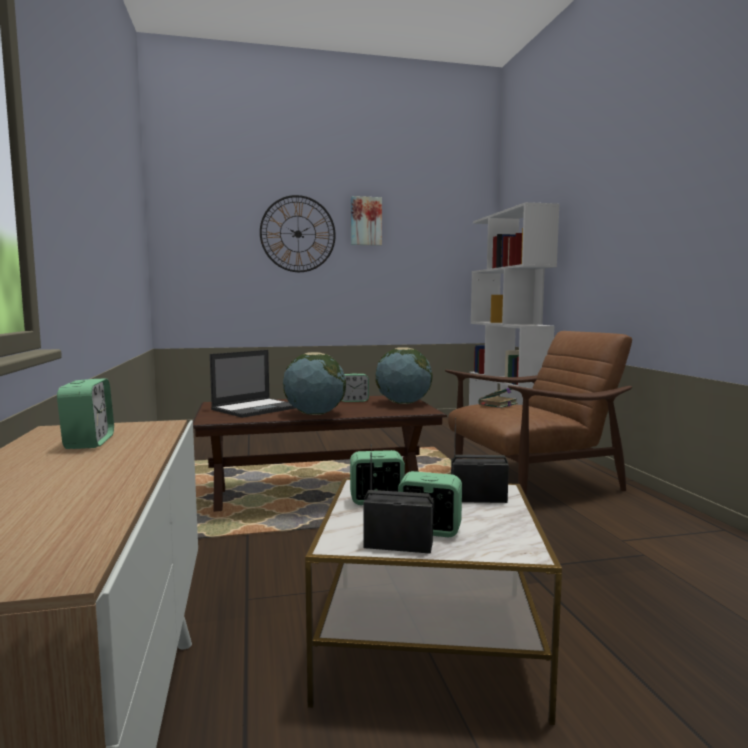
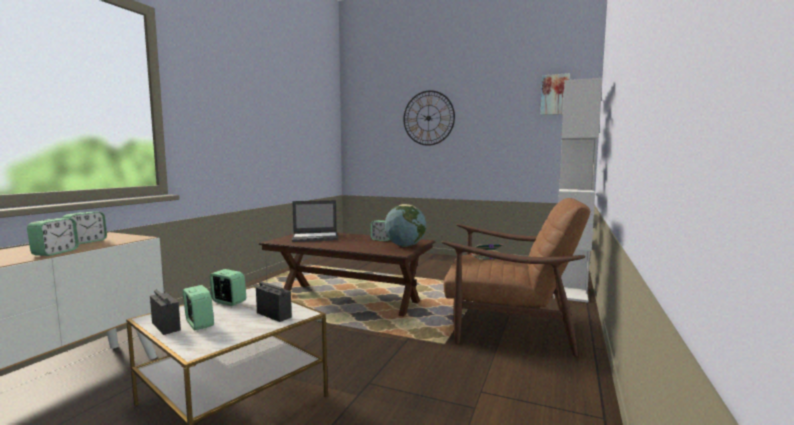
camera: 35 degrees right, 0 degrees up
(132, 462) = (55, 252): none -> alarm clock
(314, 414) = (332, 245): globe -> none
(365, 221) = (478, 105): picture -> picture (555, 94)

